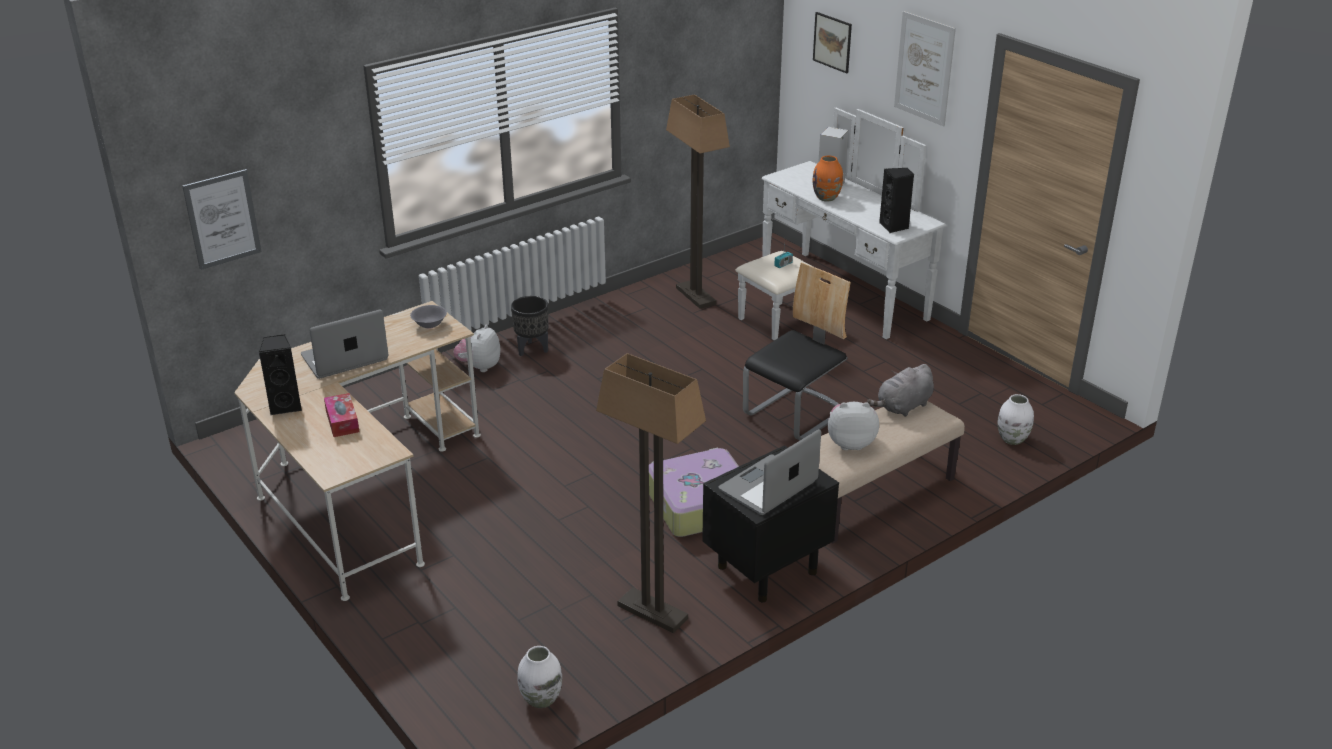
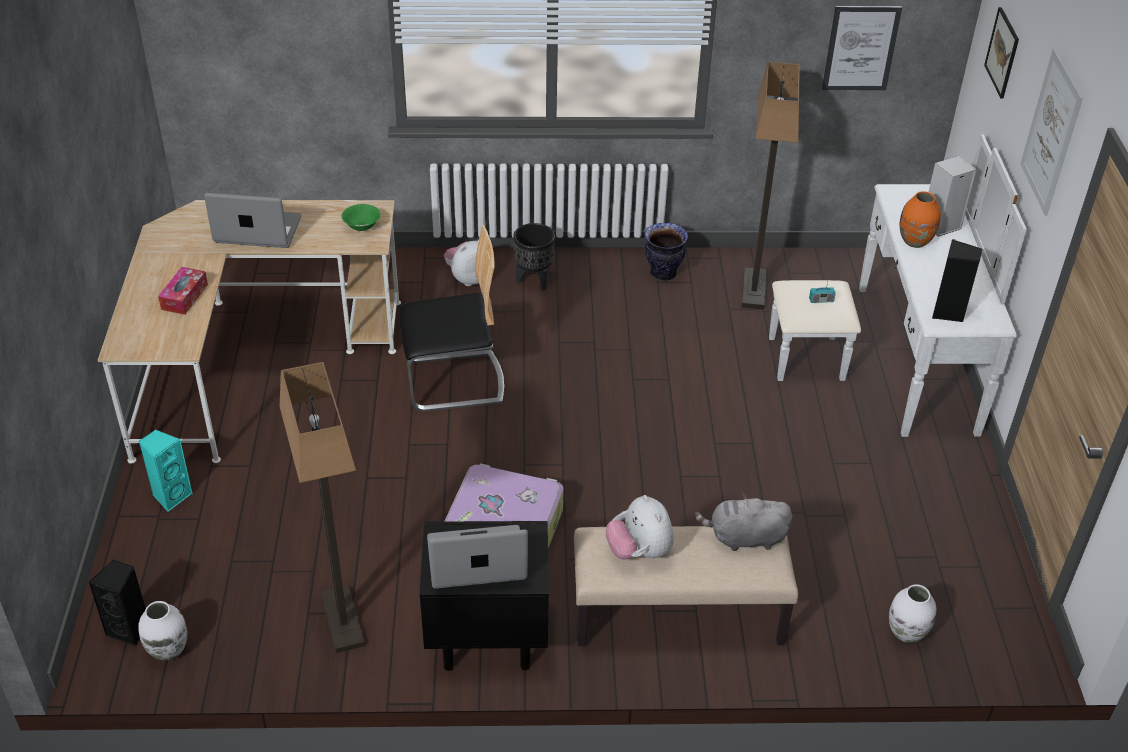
camera: 35 degrees right, 10 degrees up
(222, 219) = (214, 51): picture -> picture (861, 48)
(286, 406) = (163, 259): black speaker -> black speaker (130, 629)
(412, 604) = (171, 496): none -> turquoise speaker
(429, 325) = (361, 226): grey bowl -> green bowl
(622, 309) = (663, 273): none -> vase
(796, 414) = (705, 479): chair -> chair (454, 381)
(850, 443) = (639, 552): plush toy -> plush toy turned 150 degrees counterclockwise

